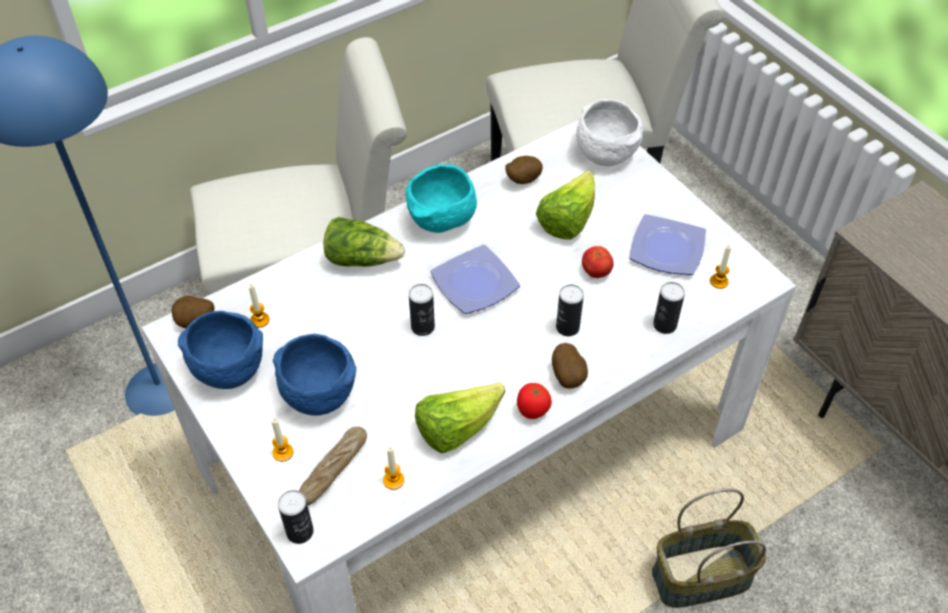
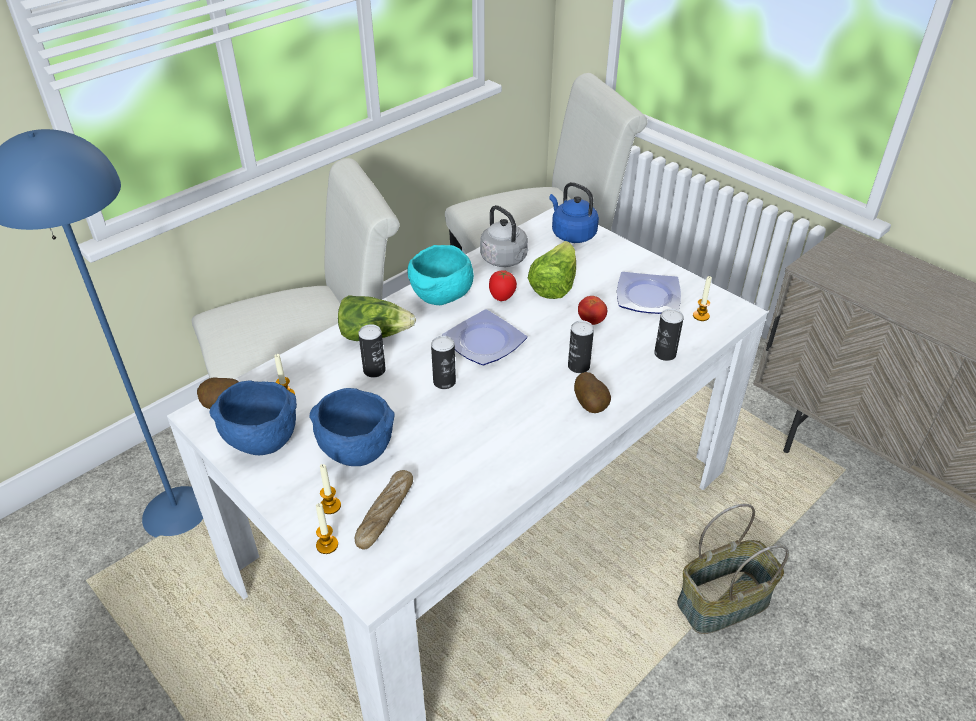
camera: 10 degrees left, 10 degrees down
(300, 531) = (362, 575): can -> can (374, 370)
(393, 480) = (447, 515): candle -> candle (327, 545)
(456, 428) = (498, 462): lettuce -> none
(522, 180) = (505, 260): potato -> grey kettle
(532, 412) = (566, 438): tomato -> tomato (502, 298)
(604, 153) = (571, 234): white bowl -> blue kettle

